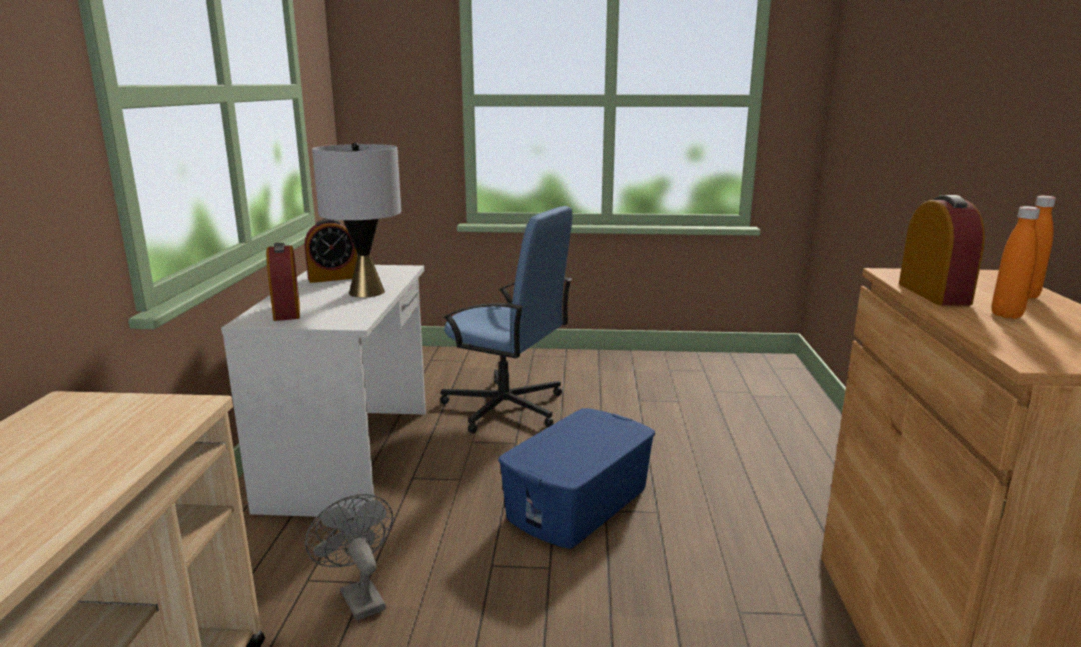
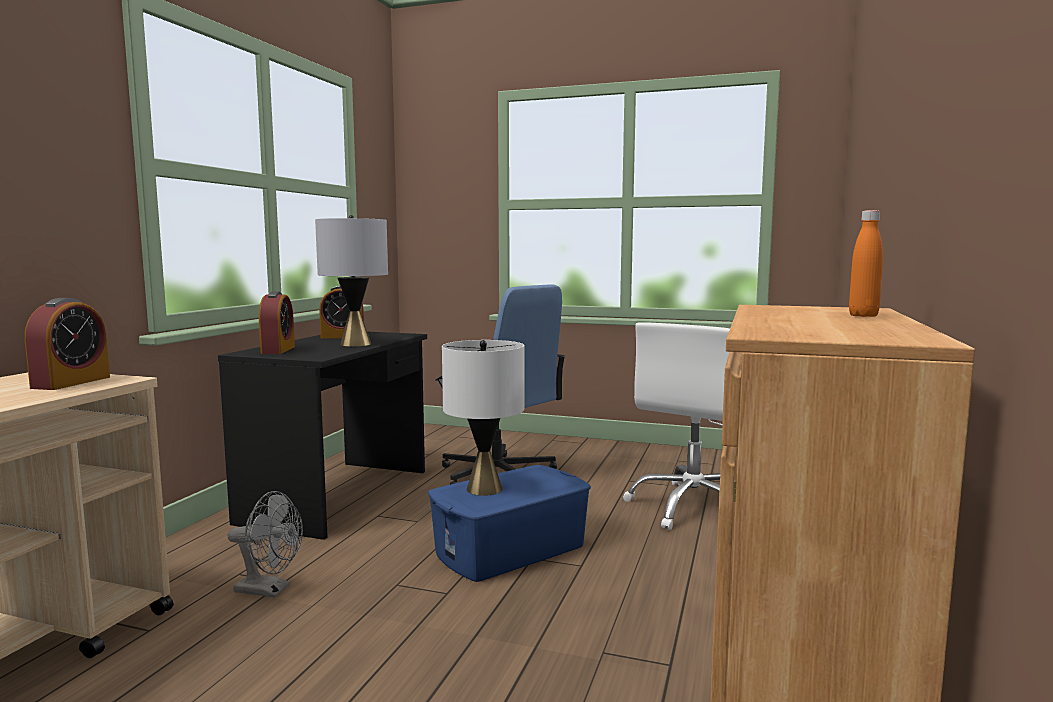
camera: 15 degrees right, 10 degrees down
(352, 456) = (340, 496): white desk -> black desk
(358, 596) = (270, 590): grey fan -> grey fan turned 120 degrees clockwise
(555, 449) = (484, 489): none -> white table lamp
(716, 426) = (692, 507): none -> white office chair
(933, 293) = (767, 313): alarm clock -> alarm clock (71, 382)
(1006, 315) = (809, 321): orange bottle -> none

